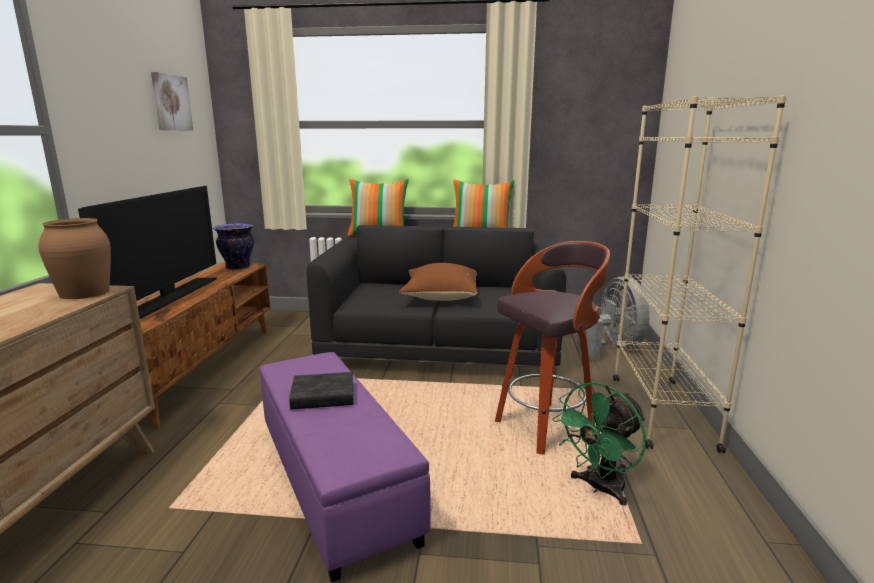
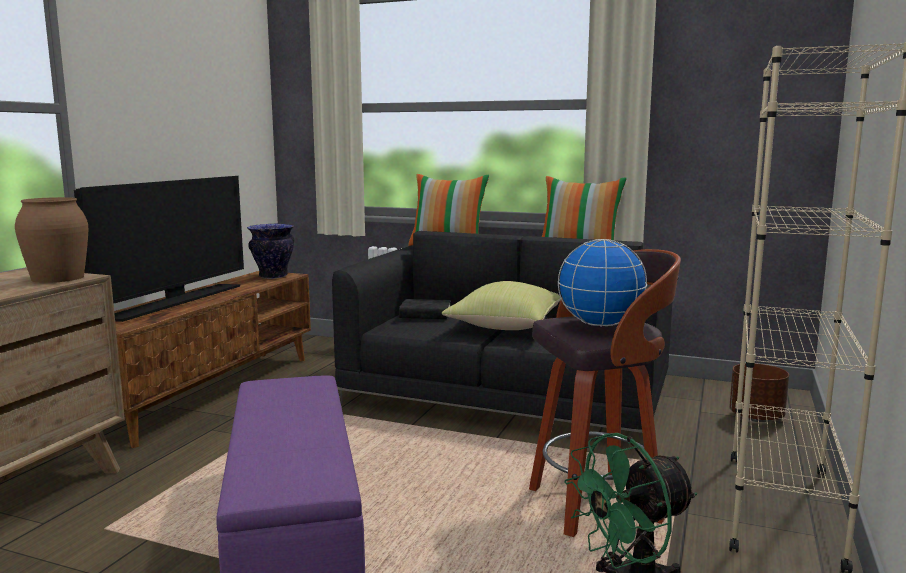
camera: 15 degrees right, 5 degrees down
(171, 103) = (216, 83): picture -> none
(323, 397) = (285, 419): black book -> black book (425, 314)
(440, 297) = (504, 326): brown pillow -> yellow pillow
(553, 300) = (600, 325): none -> globe
(613, 346) = (755, 418): grey fan -> brown planter

